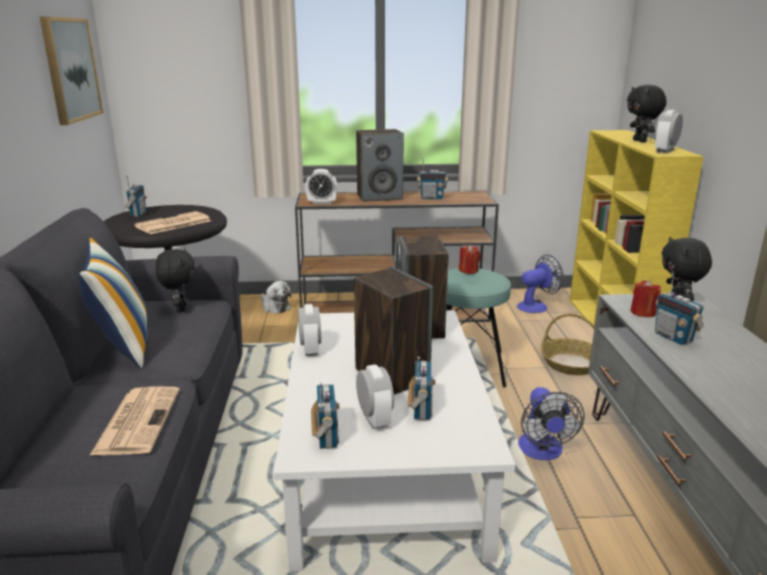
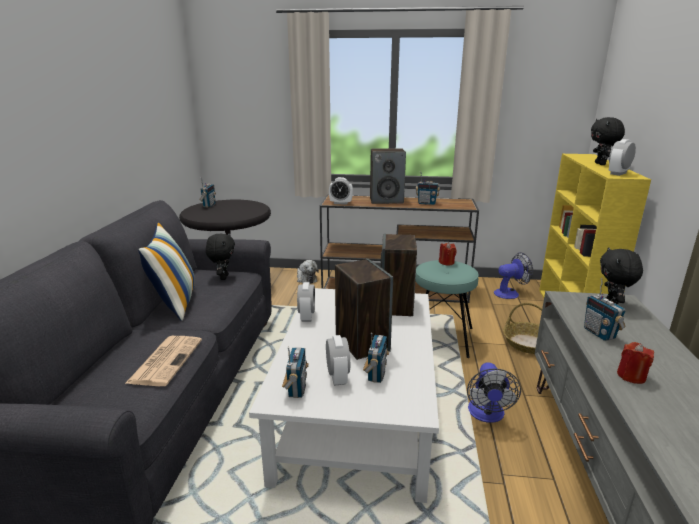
camera: 10 degrees right, 0 degrees up
(70, 69) = (165, 100): picture -> none
(172, 224) = (230, 214): newspaper -> none
(643, 312) = (579, 309): red candle -> red candle (631, 376)

